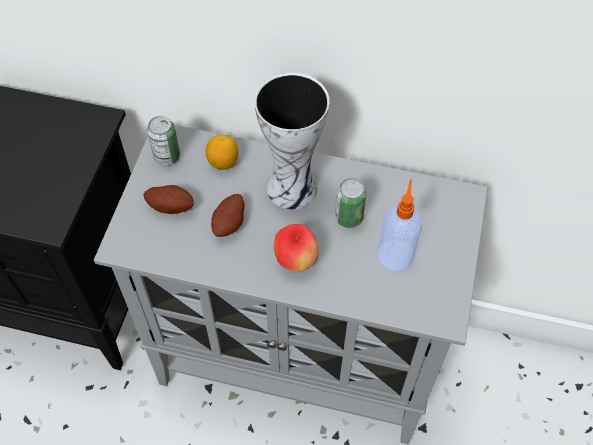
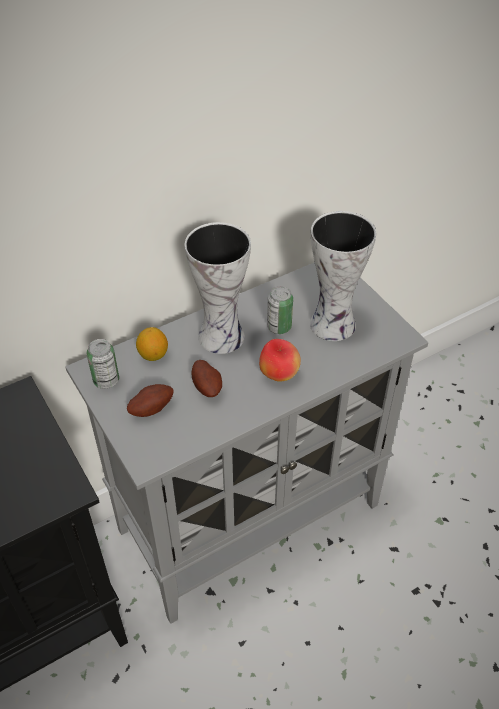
camera: 45 degrees left, 10 degrees down
(395, 254) = (332, 326): soap dispenser -> vase

